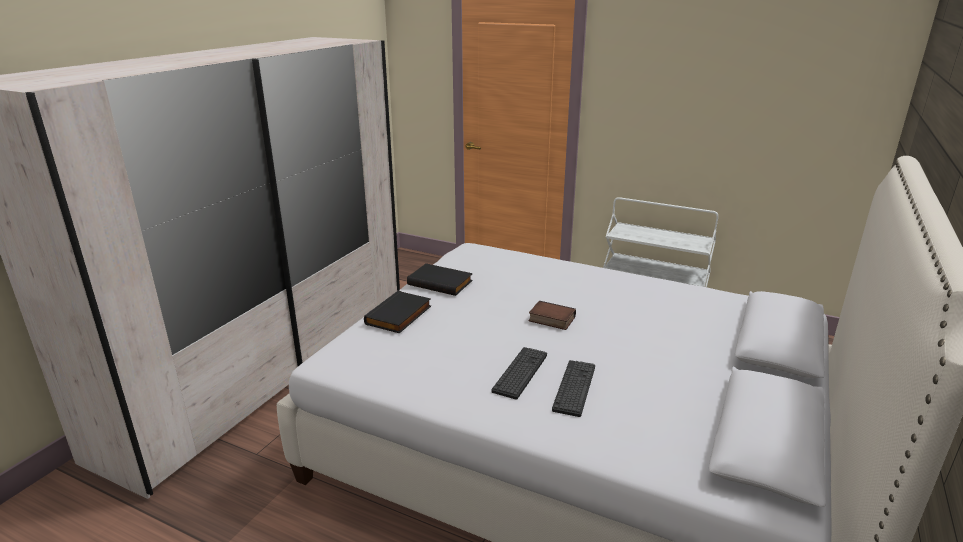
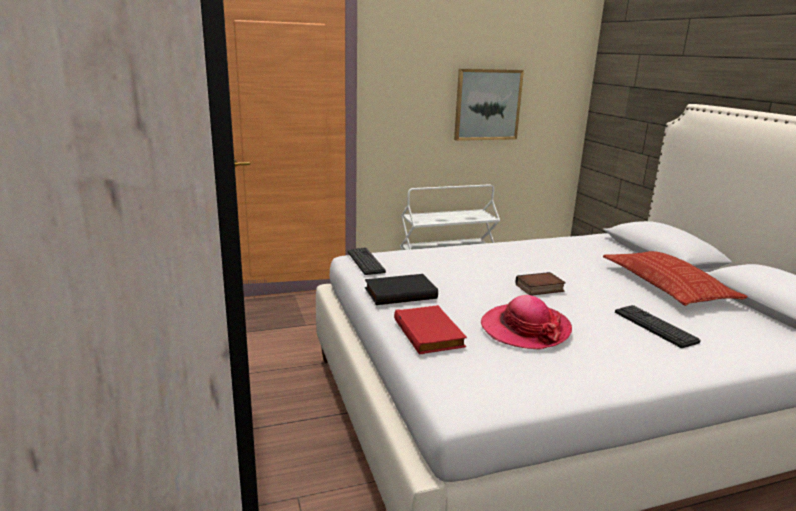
camera: 45 degrees left, 5 degrees down
(399, 316) = (430, 333): black book -> red book
(466, 341) = (525, 329): none -> hat
(520, 373) = (608, 333): keyboard -> keyboard (365, 262)
(690, 367) = (667, 285): none -> pillow
(733, 118) = (487, 104): none -> picture

